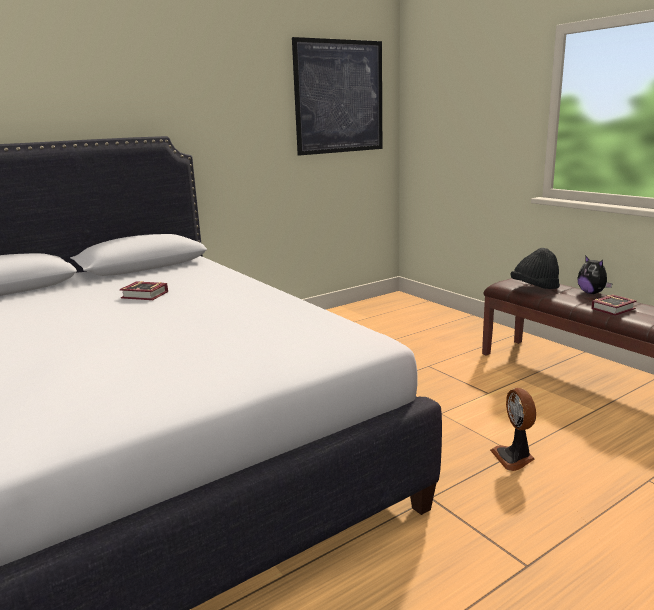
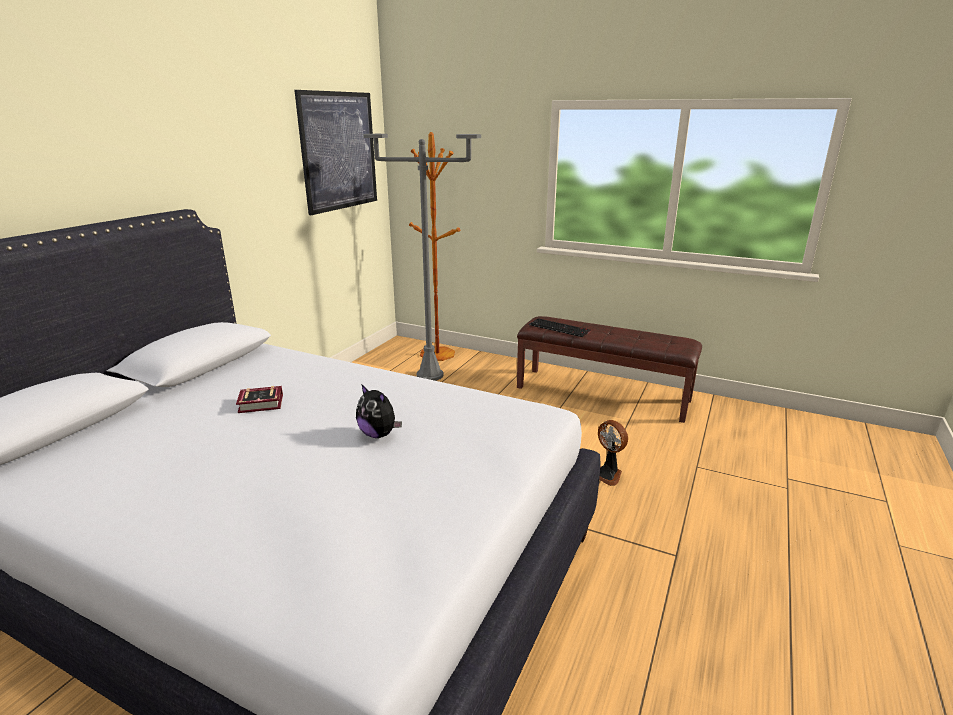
camera: 30 degrees left, 5 degrees up
(399, 328) = (429, 375): none -> grey floor lamp
(424, 311) = (437, 353): none -> orange clothes rack
(534, 288) = (560, 328): black hat -> keyboard
(592, 293) = (603, 326): plush toy -> plush toy (379, 434)
(615, 309) = (630, 339): book -> none

